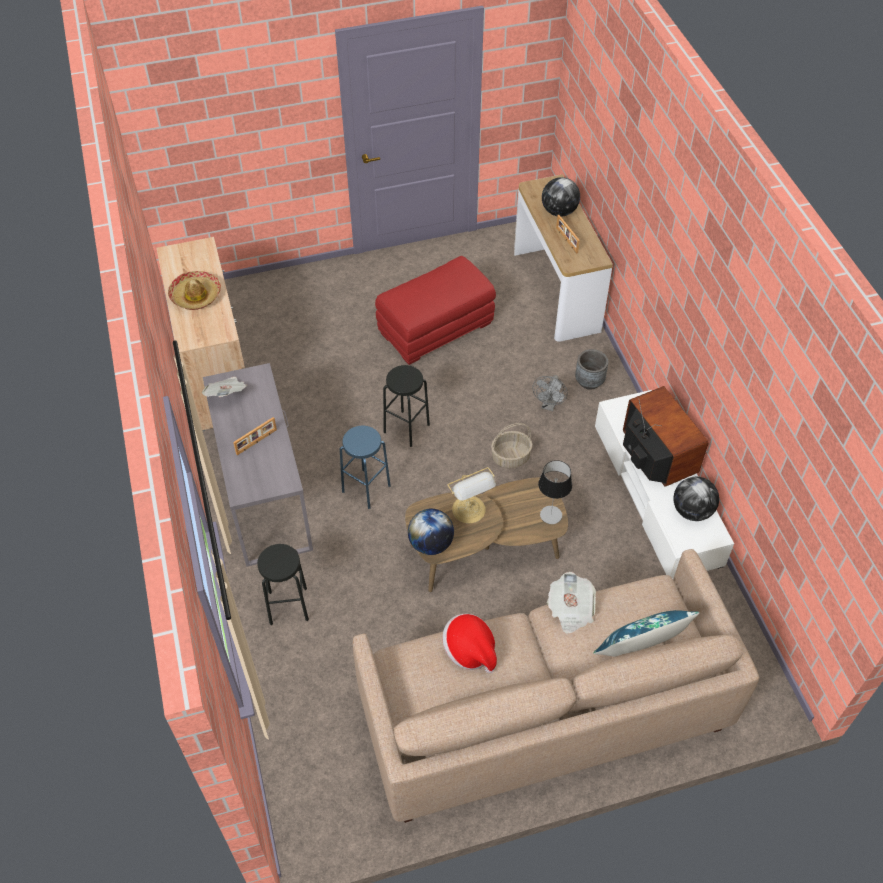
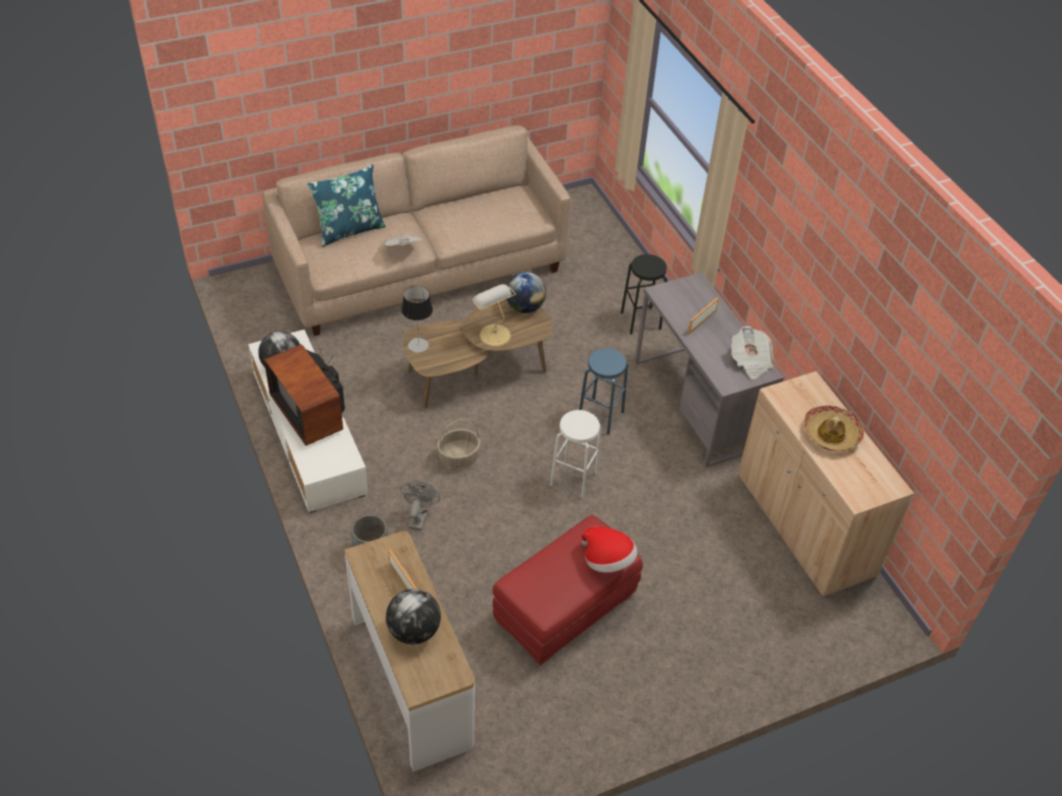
camera: 170 degrees right, 5 degrees down
(406, 428) = (574, 479): black stool -> white stool
(470, 650) = (481, 223): hat -> hat (607, 560)

